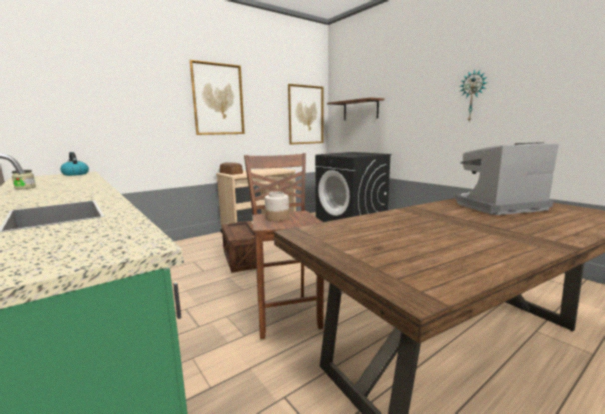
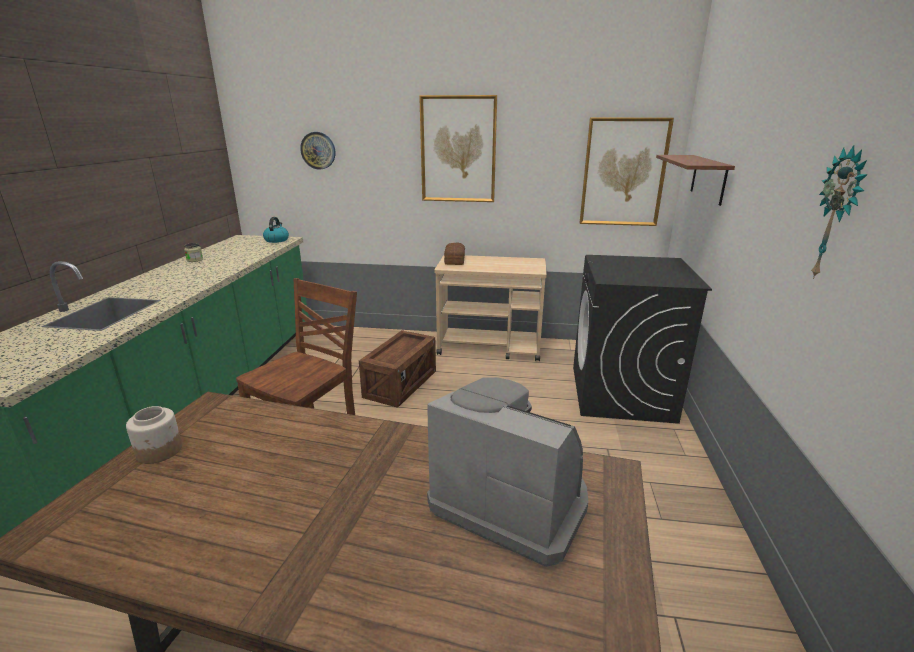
camera: 45 degrees right, 10 degrees up
(102, 96) = (318, 150): none -> wall clock
(277, 218) = (293, 368): jar -> jar (159, 451)

